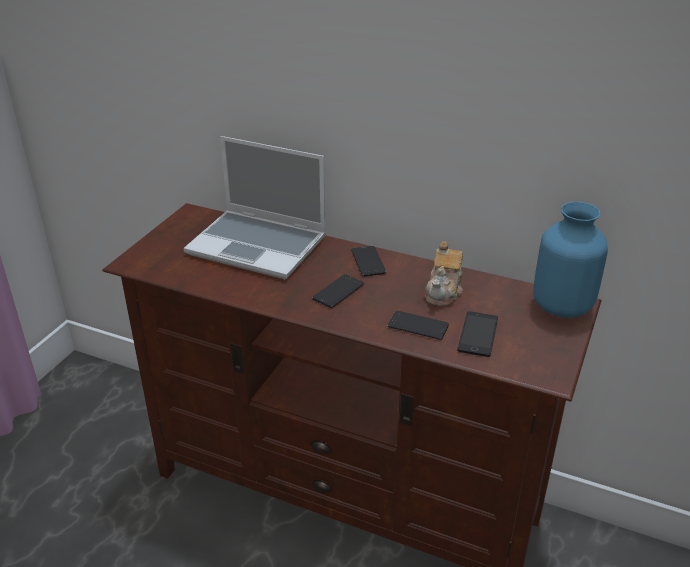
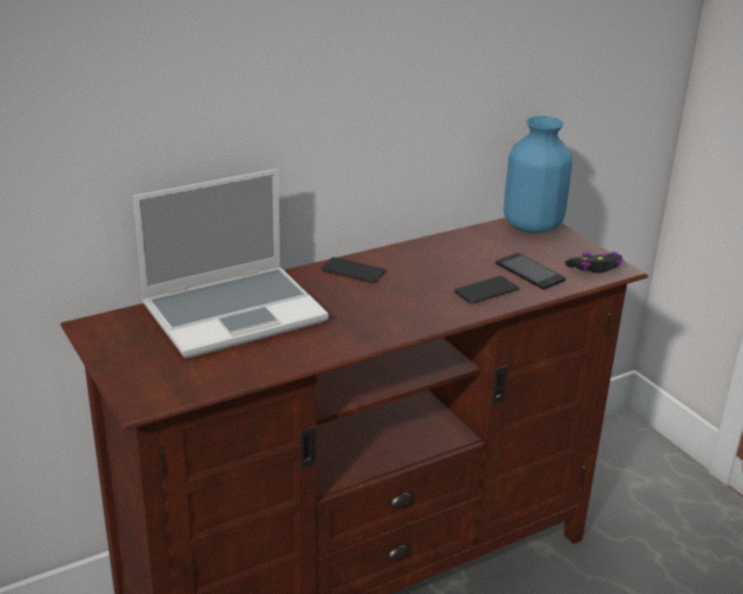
camera: 55 degrees left, 5 degrees down
(338, 291) = (383, 304): phone -> none
(444, 292) = (450, 259): teapot -> none
(535, 364) = (595, 268): none -> black game controller

